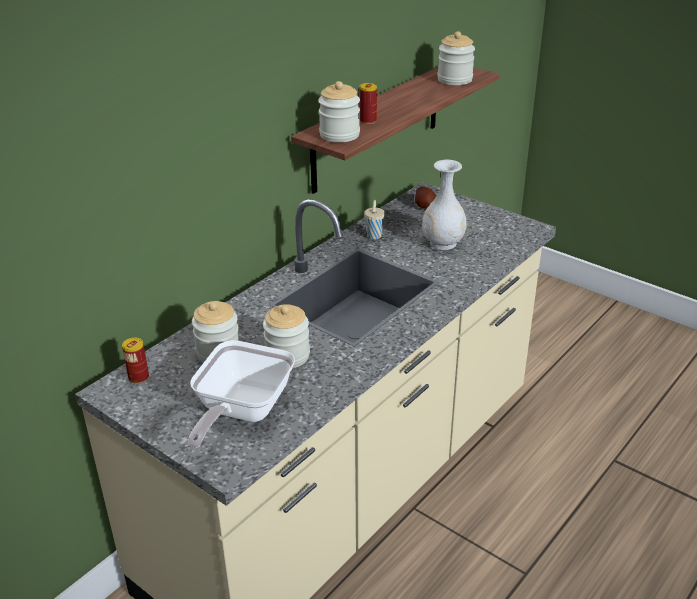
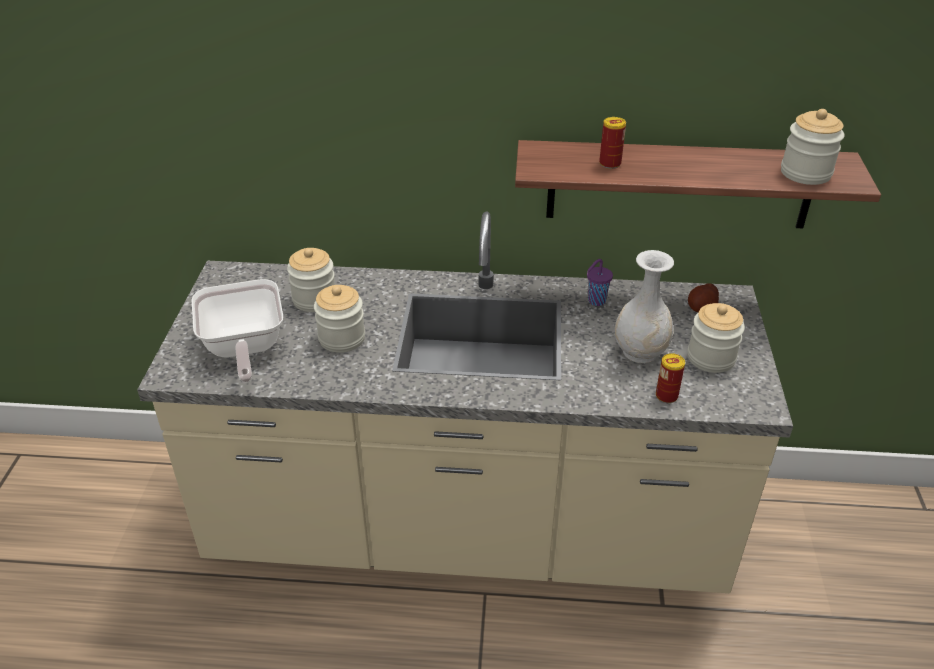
camera: 55 degrees right, 5 degrees up
(138, 377) = (248, 277): can -> can (666, 396)
(240, 412) = (243, 349): frying pan -> frying pan turned 90 degrees counterclockwise
(339, 135) = (553, 161): jar -> jar (711, 358)
(374, 236) = (595, 301): beige cup -> purple cup

